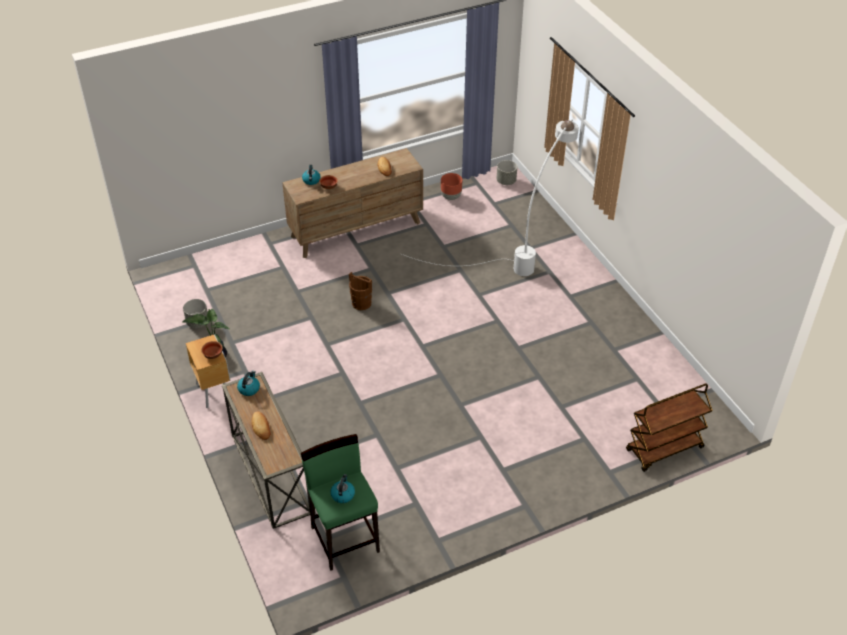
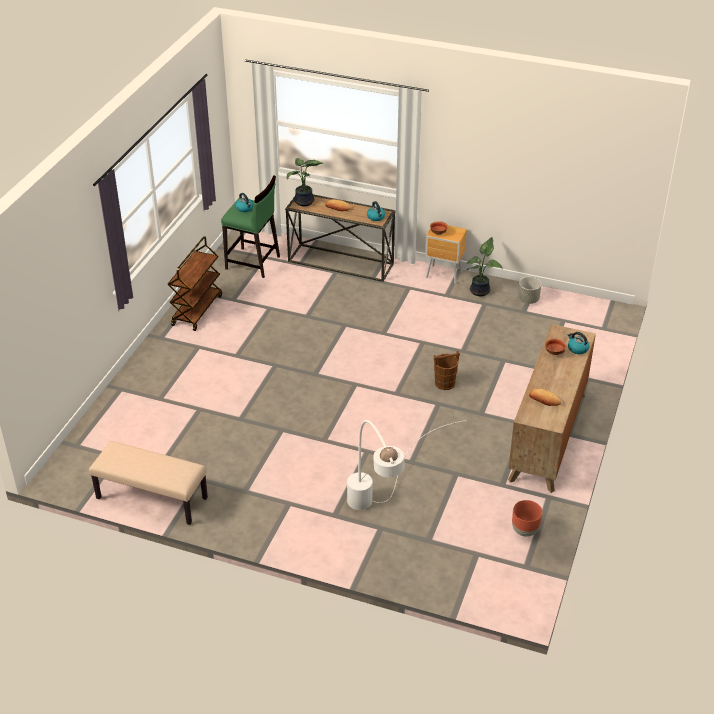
camera: 135 degrees right, 5 degrees down
(280, 457) = (304, 202): none -> potted plant
(506, 181) = (503, 592): grey planter -> none
(662, 359) = (151, 498): none -> beige bench
(664, 449) = (91, 428): brown cart -> brown cart (197, 310)

